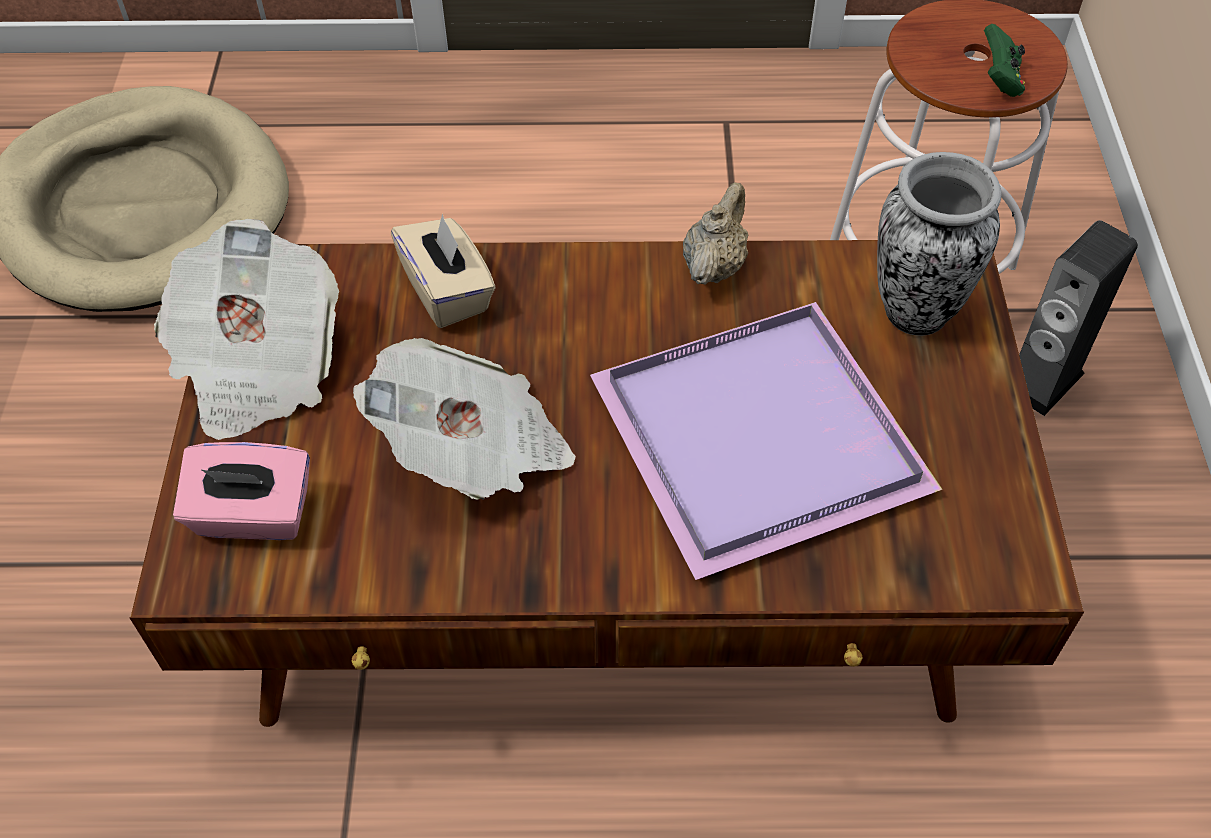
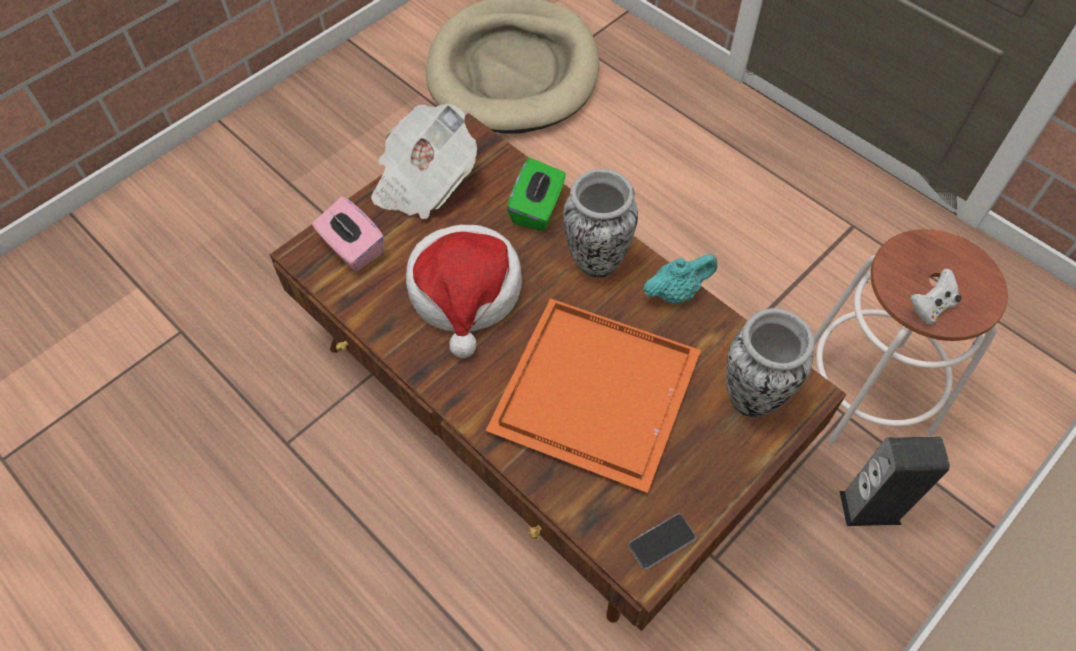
camera: 45 degrees right, 5 degrees up
(448, 292) = (537, 209): beige tissue box -> green tissue box
(474, 451) = (465, 293): newspaper -> hat
(588, 298) = (597, 261): none -> vase
(714, 266) = (676, 292): beige teapot -> turquoise teapot
(766, 440) = (597, 397): purple tray -> orange tray
(999, 80) = (930, 307): green game controller -> white game controller
(1009, 528) = (661, 541): none -> phone

